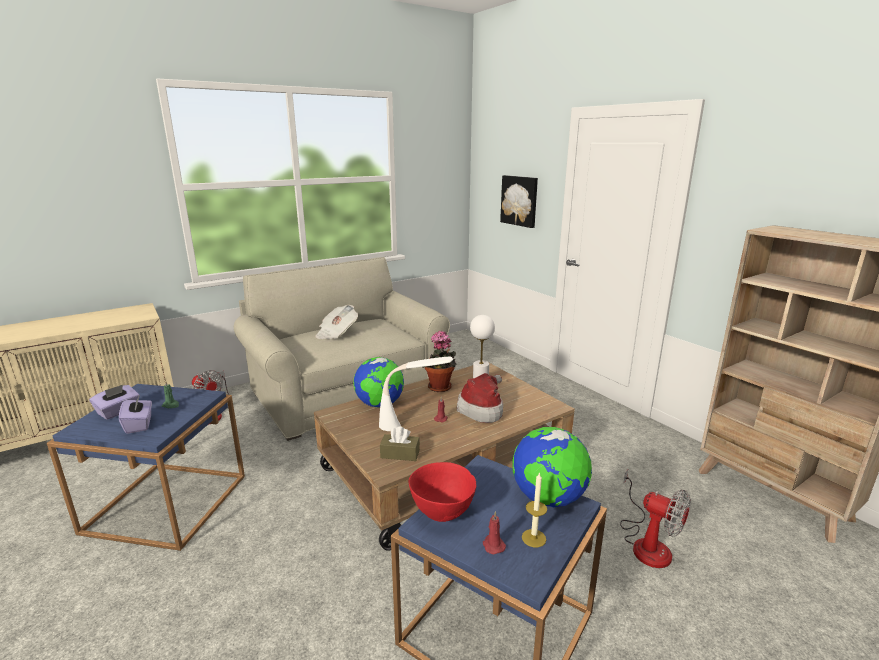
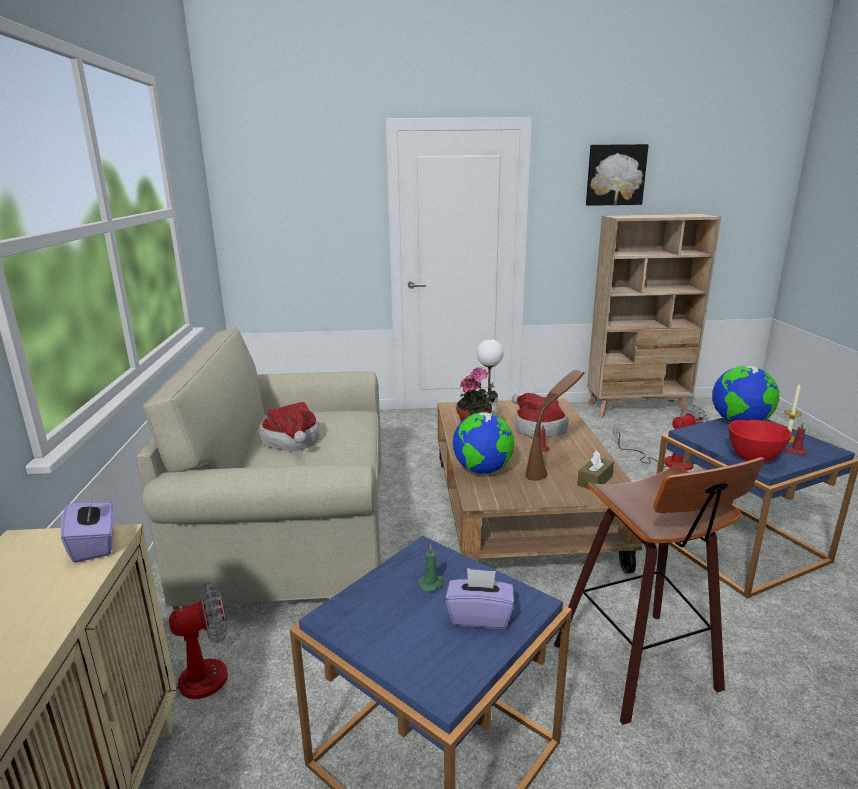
camera: 60 degrees left, 0 degrees up
(118, 412) = (411, 639): purple tissue box -> purple tissue box (95, 545)
(262, 579) = (642, 668): none -> stool
(336, 333) = (292, 442): newspaper -> hat
(415, 429) = (552, 464): white table lamp -> brown table lamp
(520, 200) = (318, 228): picture -> picture (615, 175)

